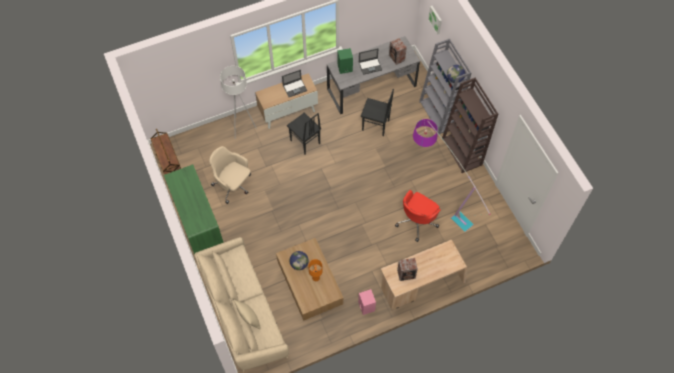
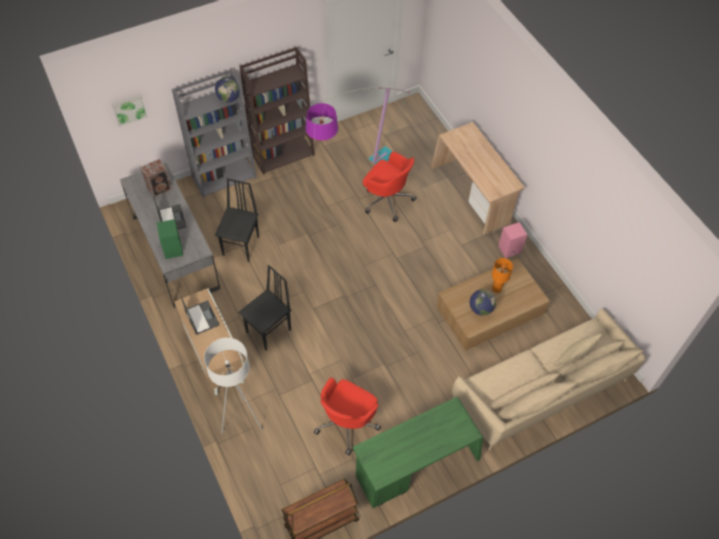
camera: 95 degrees left, 5 degrees down
(233, 185) = (347, 423): beige office chair -> red office chair
(407, 274) = (493, 175): speaker -> none

